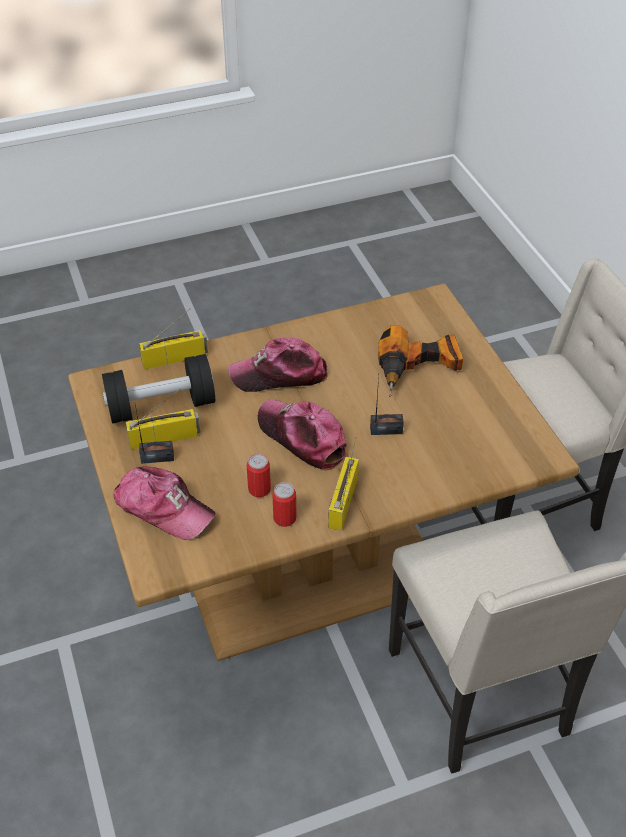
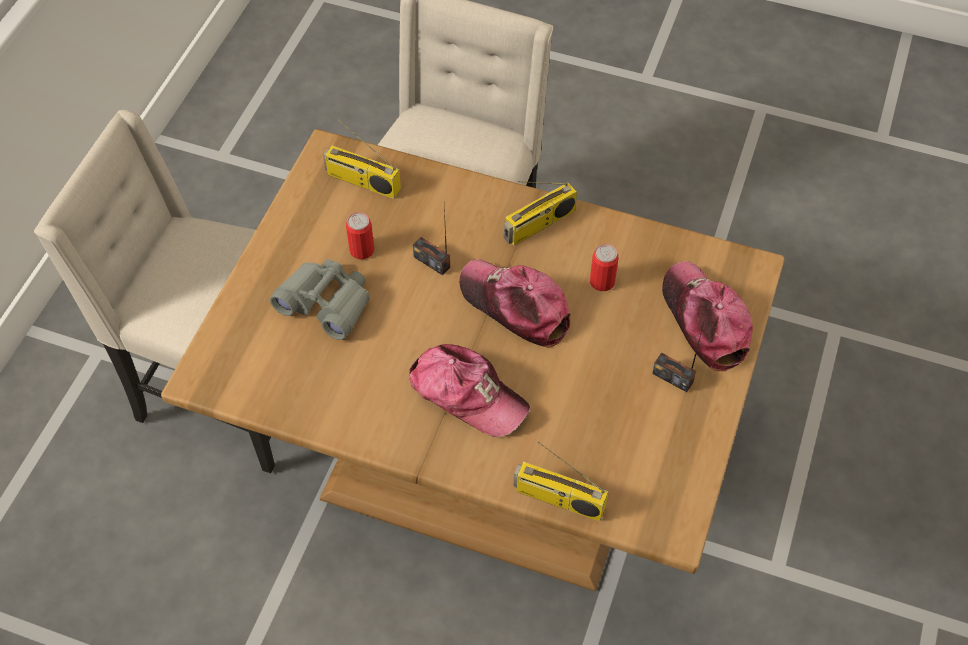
camera: 140 degrees left, 10 degrees up
(161, 406) = (623, 440): black dumbbell -> none
(165, 437) = (648, 397): radio -> radio (362, 182)
(284, 518) = (603, 242): can -> can (362, 250)
(302, 438) = (515, 306): cap -> cap turned 135 degrees clockwise
(419, 369) = (326, 303): power drill -> grey binoculars

